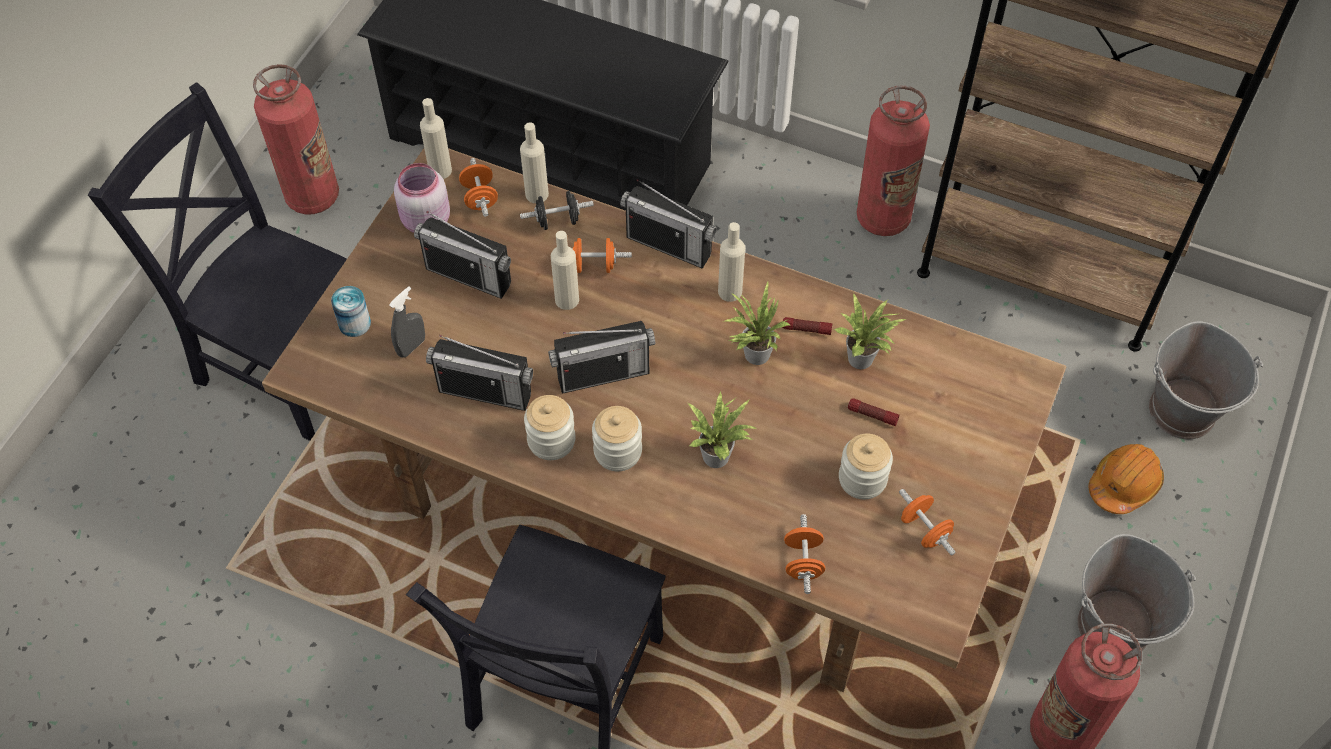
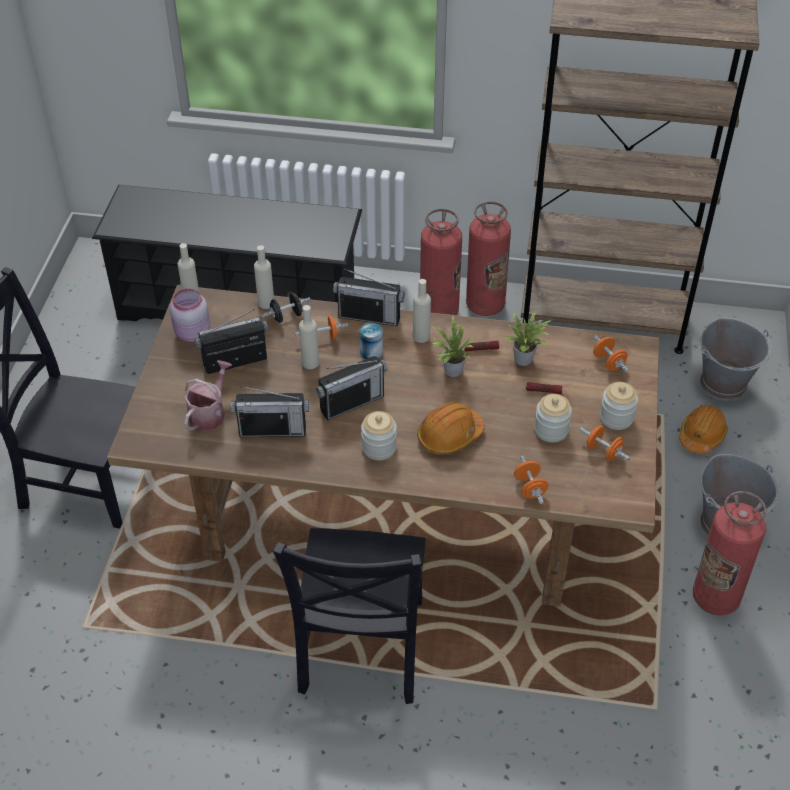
camera: 15 degrees left, 10 degrees down
(312, 196) = (71, 367): fire extinguisher -> fire extinguisher (439, 312)
(354, 323) = (163, 406): can -> can (371, 352)
(411, 346) = (209, 413): grey spray bottle -> watering can
(468, 276) = (235, 361): radio -> radio turned 150 degrees clockwise
(480, 197) = (226, 312): orange dumbbell -> orange dumbbell (608, 362)
(551, 440) = (330, 450): jar -> jar (616, 418)
(719, 455) = (450, 436): potted plant -> orange hard hat

